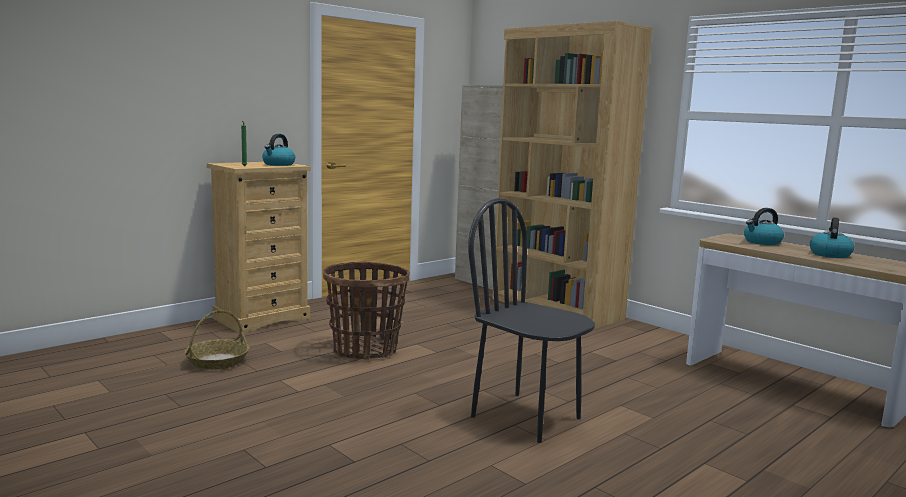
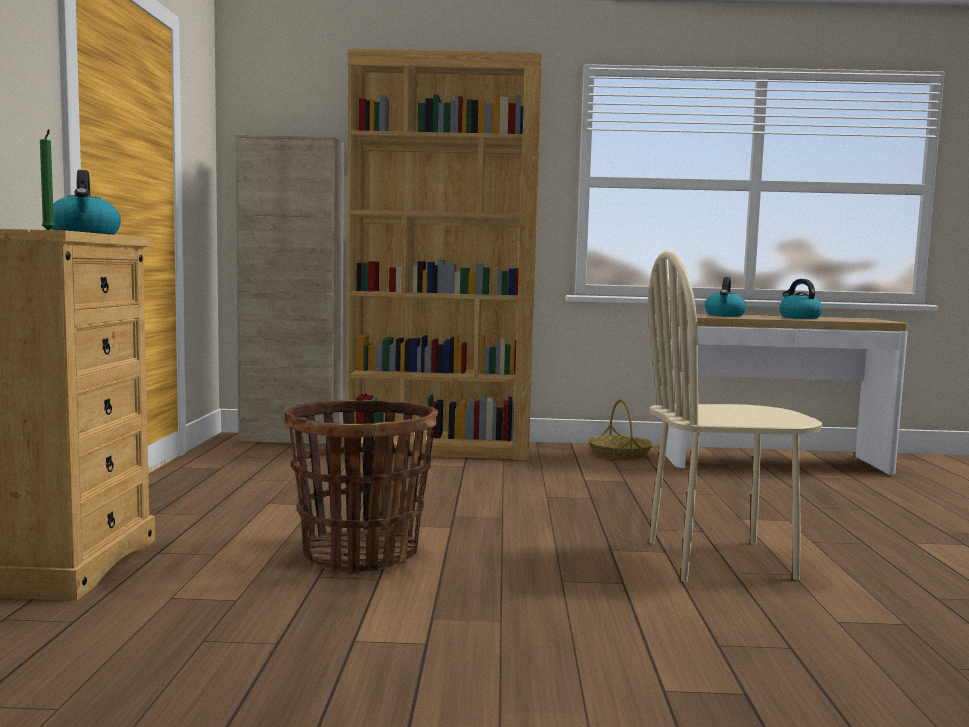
camera: 45 degrees left, 5 degrees down
(217, 361) = (159, 658): basket -> basket (619, 454)
(526, 417) = (720, 560): black chair -> beige chair

